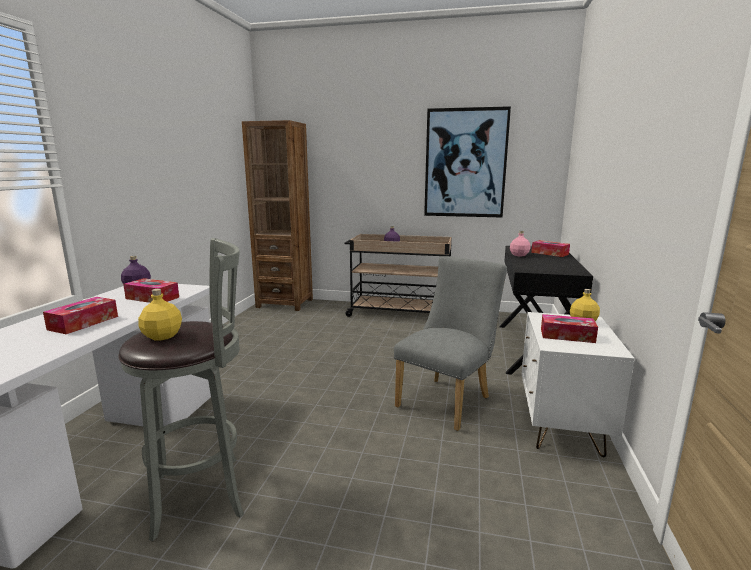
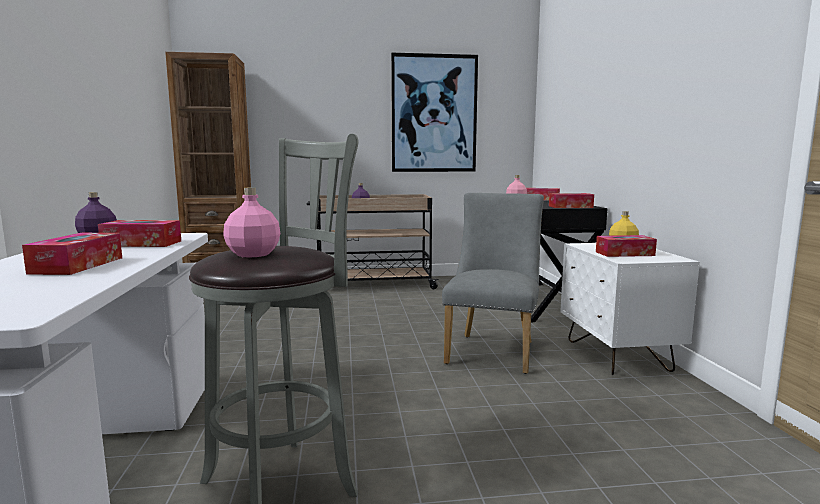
camera: 20 degrees left, 5 degrees down
(162, 336) = (252, 254): yellow bottle -> pink bottle
(556, 271) = (570, 207): none -> tissue box

